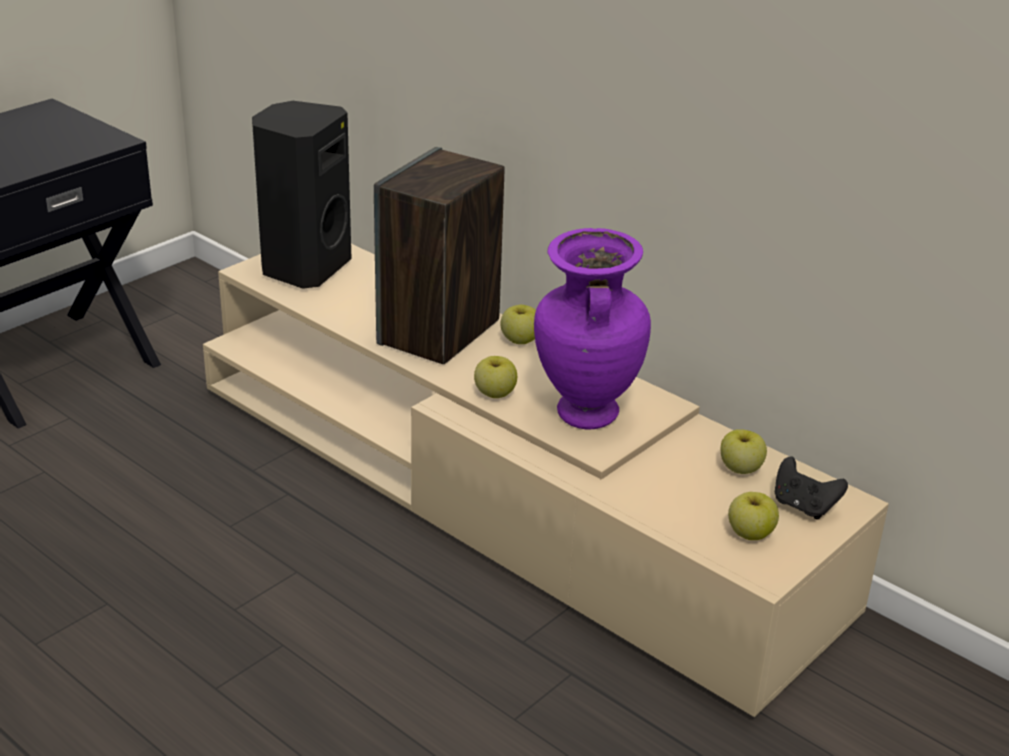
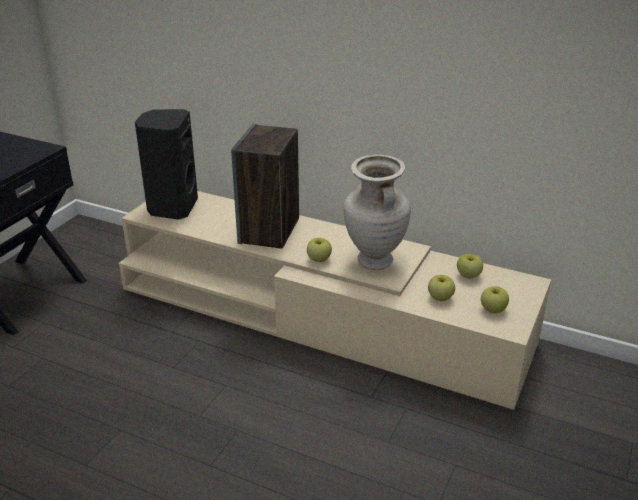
camera: 15 degrees left, 0 degrees up
(520, 340) = (316, 227): apple -> apple (440, 298)
(584, 414) = (373, 262): purple vase -> beige vase
(803, 506) = (511, 289): black game controller -> none

